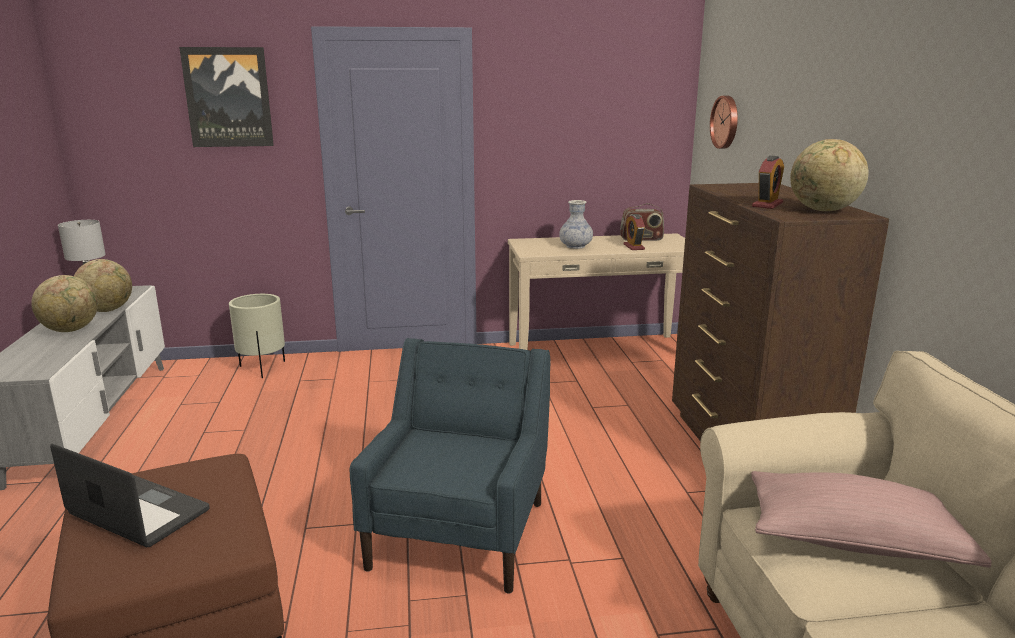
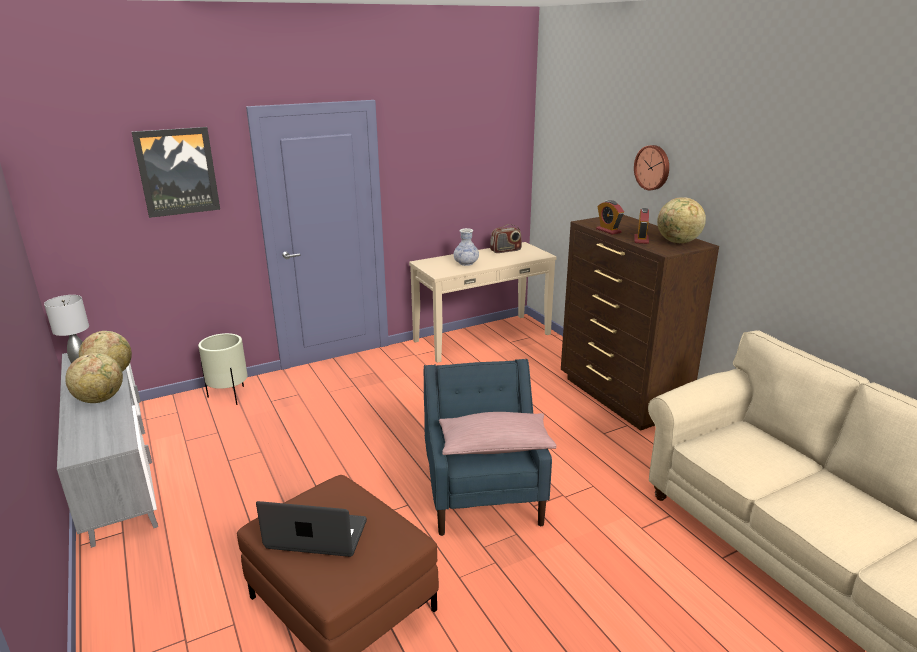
camera: 20 degrees left, 5 degrees up
(634, 247) = (507, 259): alarm clock -> alarm clock (608, 231)
(726, 122) = (567, 164): wall clock -> wall clock (653, 167)
(854, 540) = (753, 449): pink pillow -> pink pillow (495, 447)

